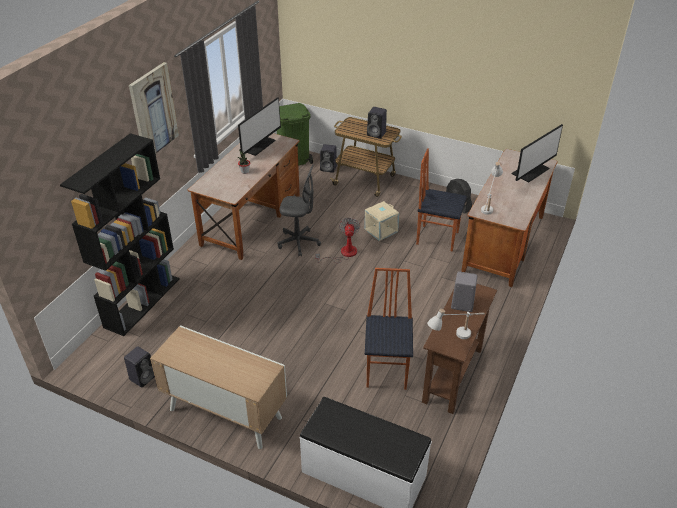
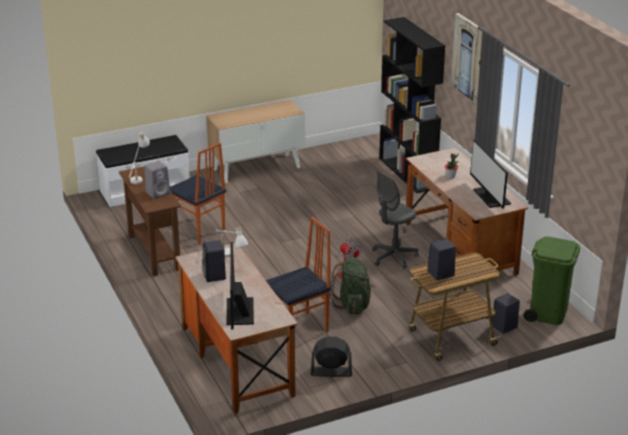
camera: 130 degrees right, 10 degrees down
(143, 377) = (329, 154): black speaker -> black speaker (215, 276)
(381, 230) = (353, 305): beige storage box -> green backpack

